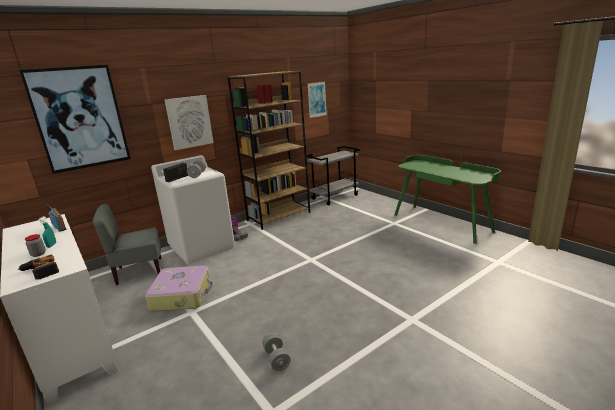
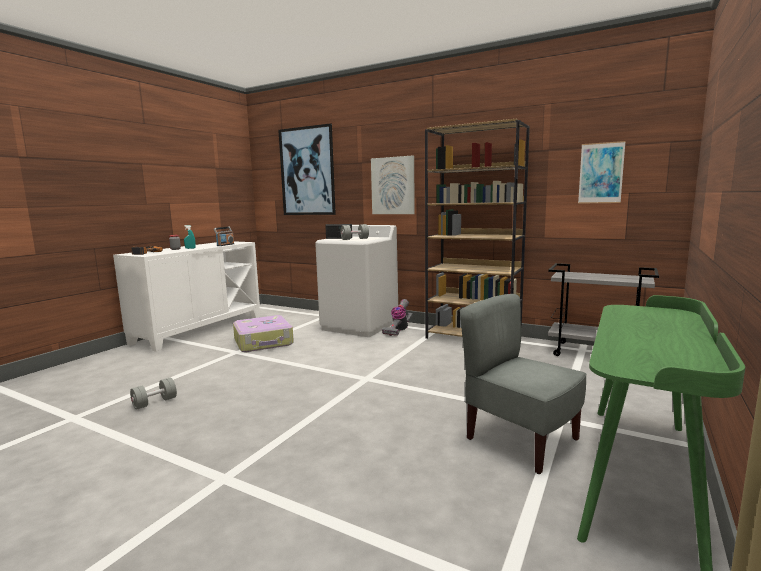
camera: 65 degrees right, 10 degrees down
(139, 271) = (299, 319): grey chair -> grey chair (520, 440)

